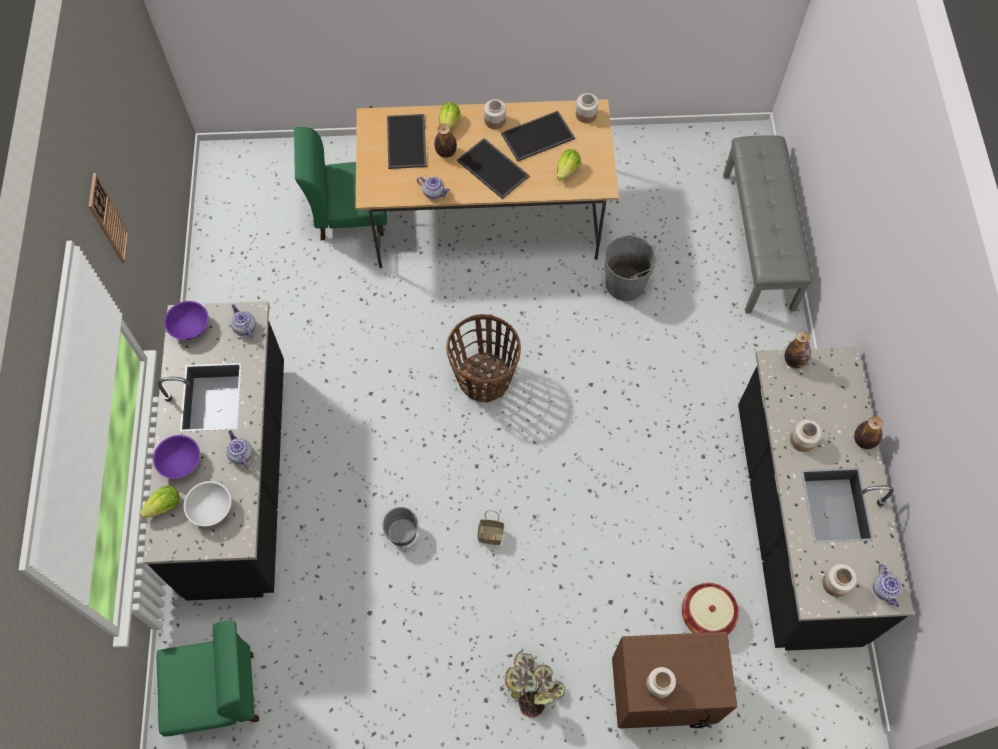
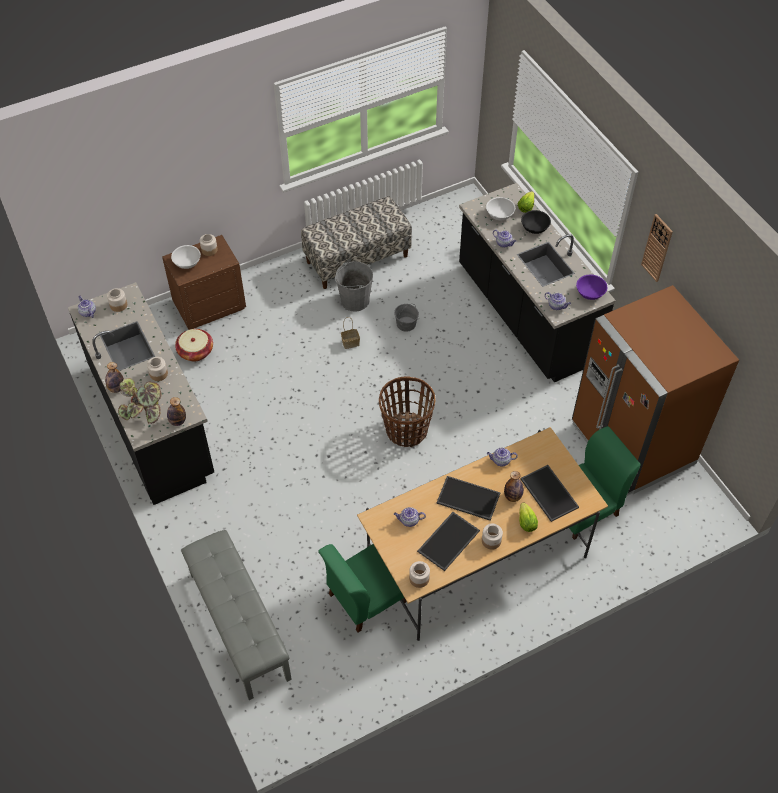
camera: 155 degrees right, 10 degrees down
(181, 463) = (534, 228): purple bowl -> black bowl
(218, 693) = (458, 220): green chair -> green chair (366, 598)
(245, 258) = (632, 444): none -> brown fridge
(409, 685) = (357, 259): none -> bench
(532, 687) = (287, 282): potted plant -> potted plant (144, 411)
(567, 170) = (409, 521): lettuce -> teapot
(625, 284) = (335, 541): grey bucket -> grey bucket (354, 300)
(700, 673) = (187, 263): none -> white bowl

